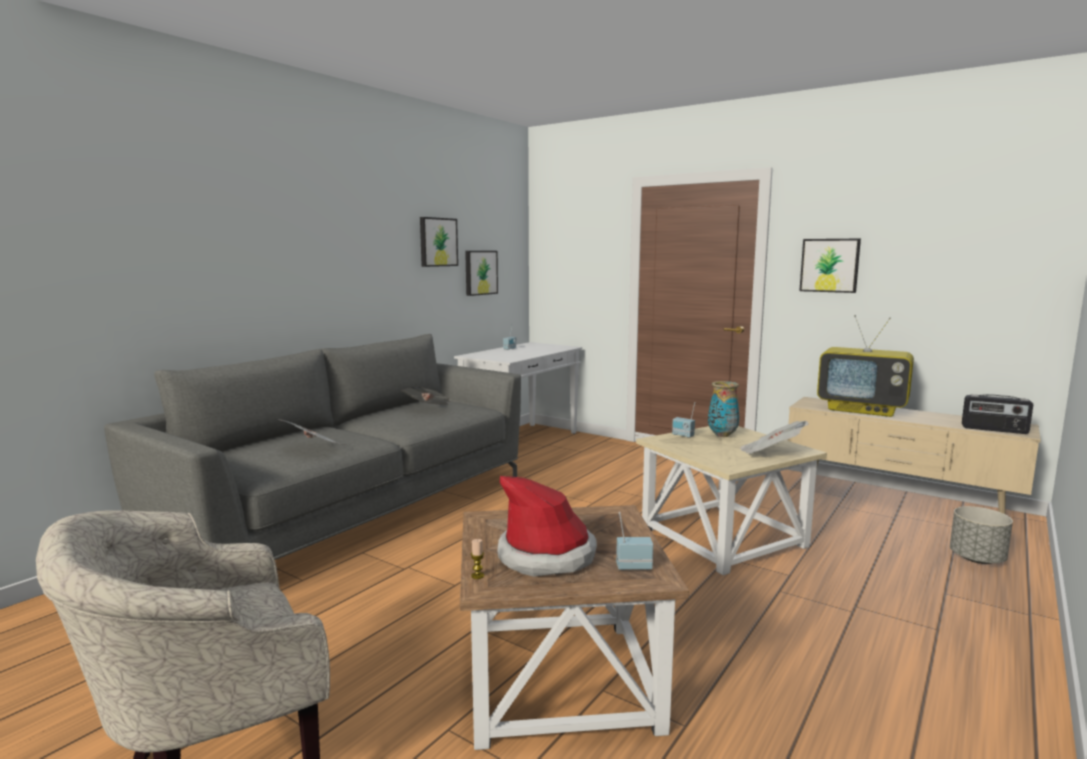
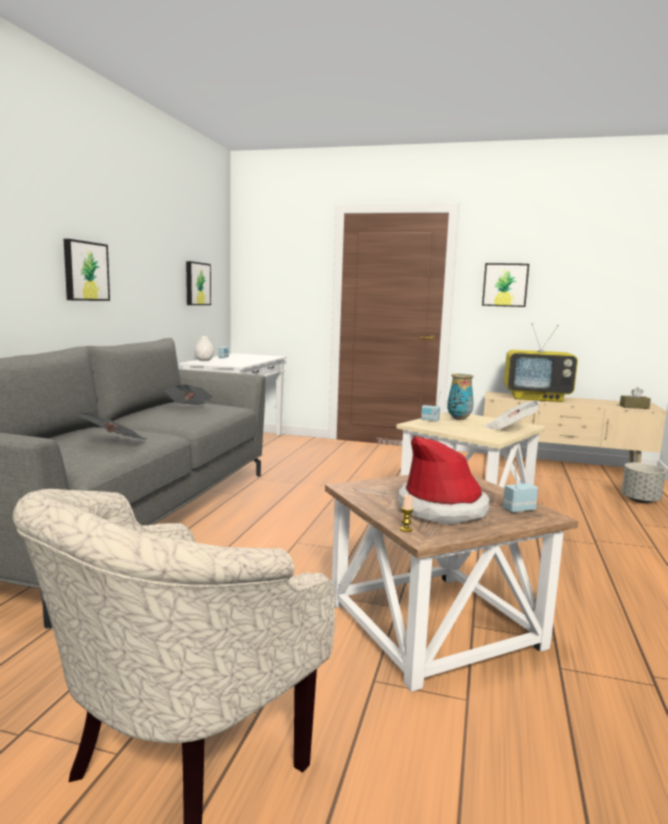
camera: 20 degrees left, 0 degrees up
(437, 242) = (165, 250): picture -> picture (85, 271)
(484, 352) = (204, 360): none -> white vase
(994, 430) = (634, 407): radio -> brown tissue box

